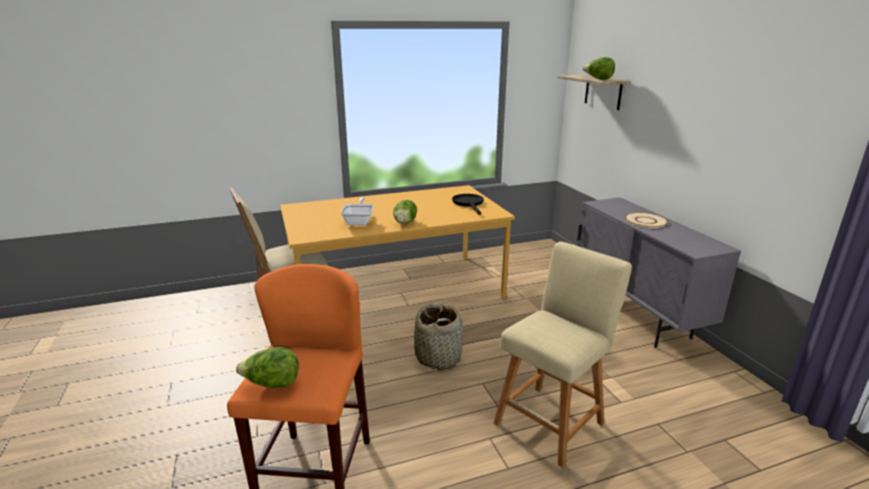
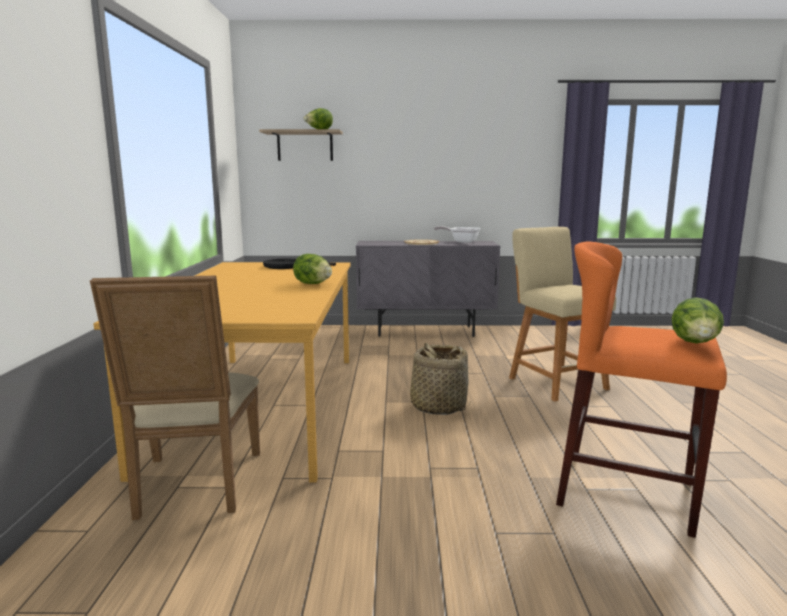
camera: 70 degrees left, 10 degrees down
(359, 221) = (275, 295): frying pan -> frying pan (461, 241)

